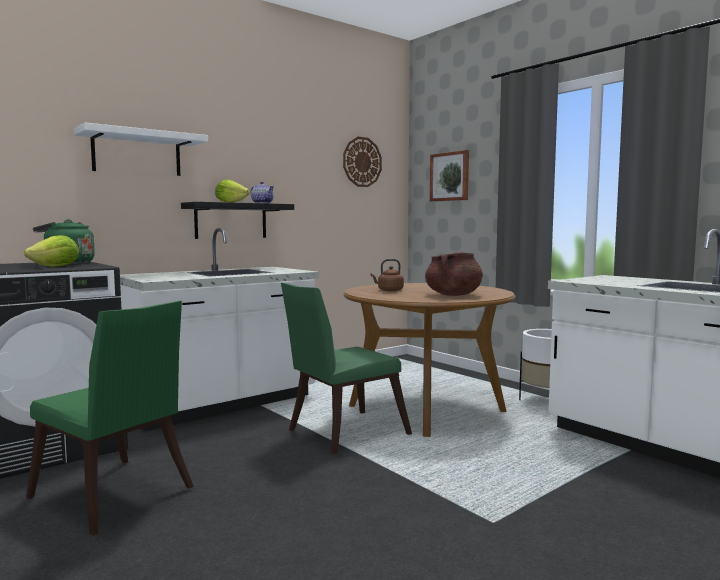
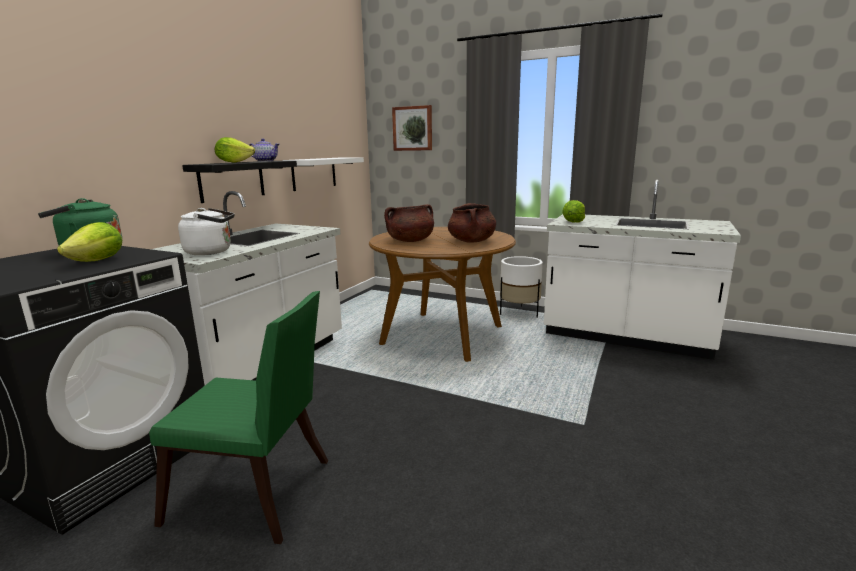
camera: 25 degrees left, 10 degrees up
(137, 154) = (128, 110): white shelf -> white shelf (314, 173)
(171, 277) = (211, 252): none -> white kettle
(341, 433) = (400, 372): green chair -> none
(362, 162) = (333, 113): wall clock -> none
(389, 290) = (410, 241): brown kettle -> brown cooking pot
(588, 280) = (573, 222): none -> lettuce

